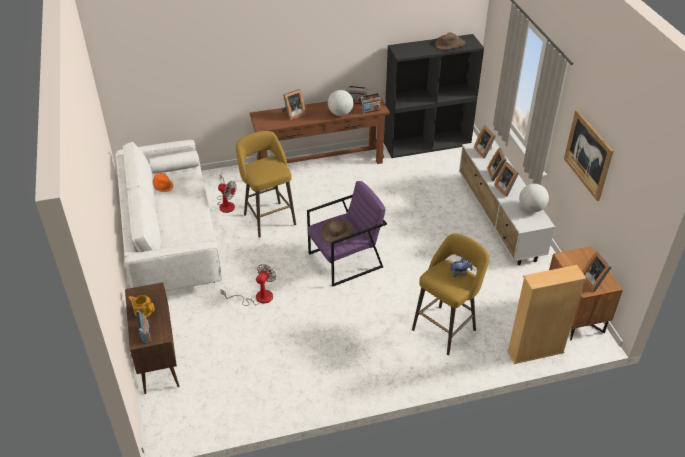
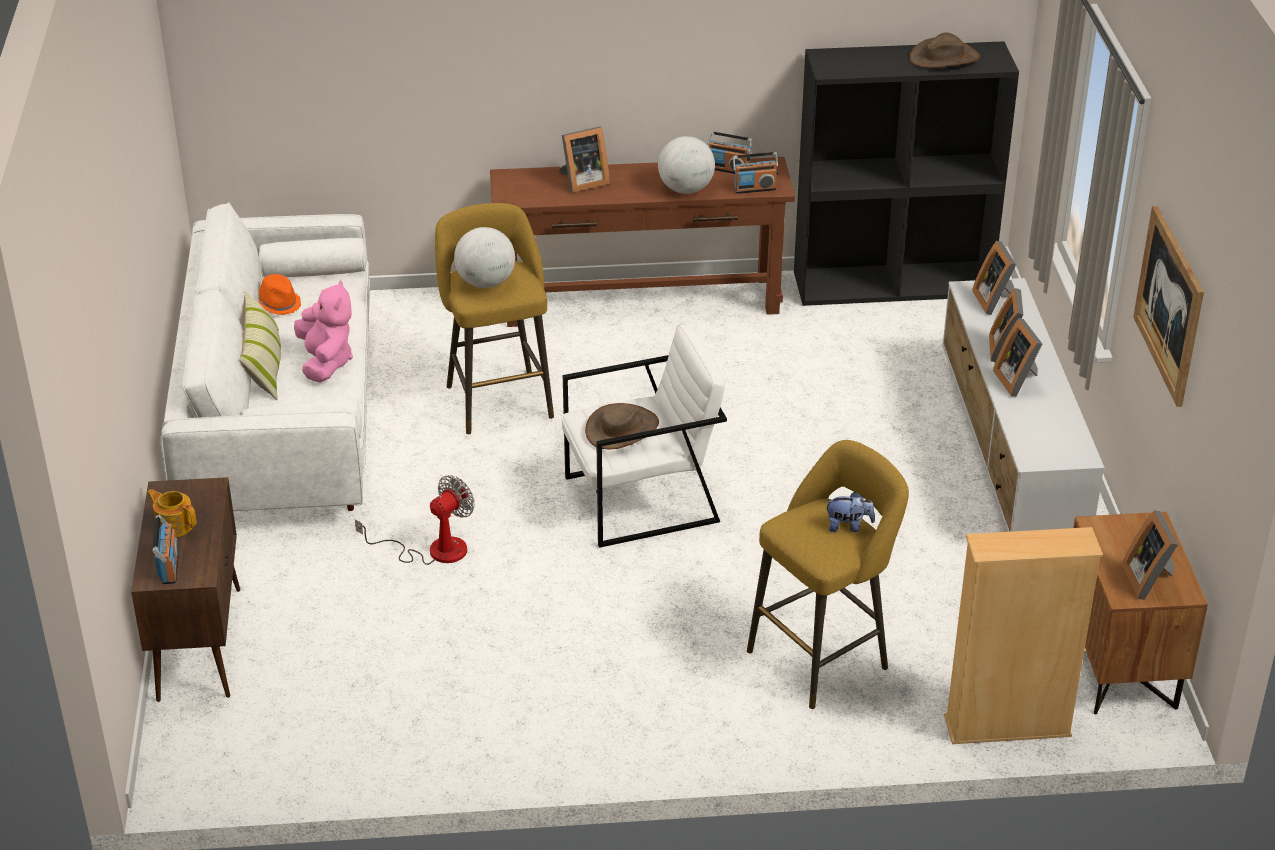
camera: 10 degrees right, 5 degrees down
(162, 218) = (263, 365): none -> pillow
(191, 214) = (325, 362): none -> pink plush toy
(226, 203) = (415, 361): fan -> none
(345, 260) = (642, 499): purple armchair -> white armchair
(531, 208) = (1063, 426): globe -> globe (485, 283)

